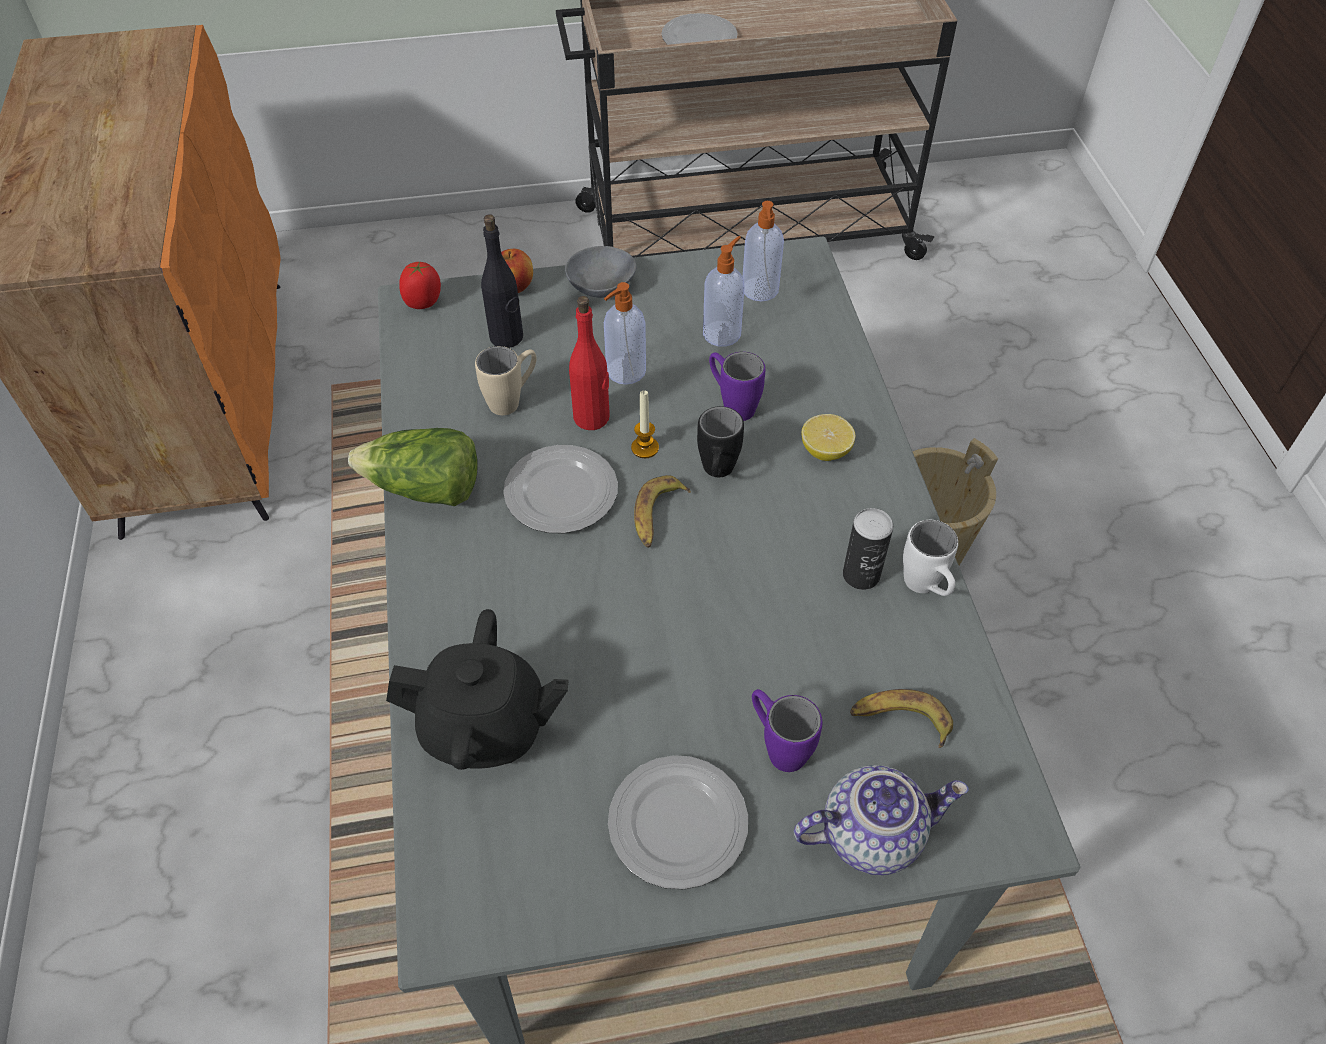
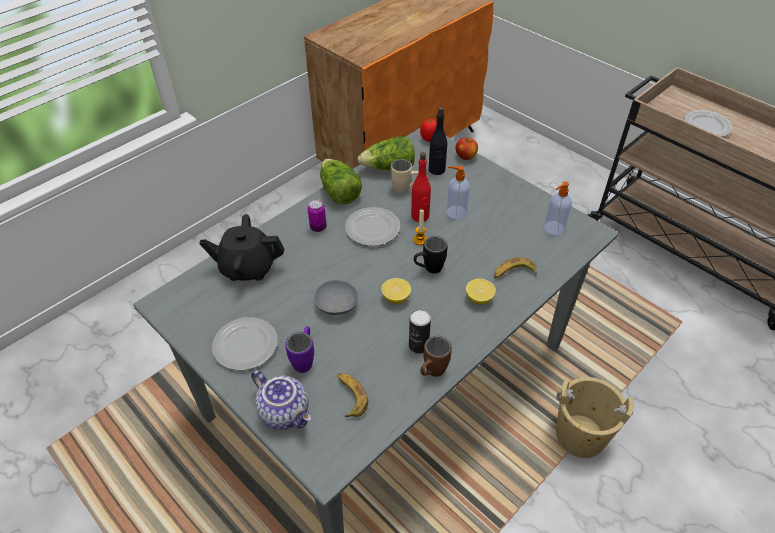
camera: 55 degrees right, 5 degrees down
(437, 390) = (389, 168): none -> lettuce
(485, 566) = (318, 227): none -> can
(485, 727) = (247, 267): black teapot -> black teapot turned 120 degrees clockwise
(602, 283) = (498, 179): grey bowl -> grey bowl (338, 304)
(657, 516) = (388, 263): banana -> banana (513, 273)
(722, 333) = (512, 230): soap dispenser -> none
(732, 405) = (473, 254): purple mug -> none
(742, 548) = (396, 298): none -> lemon
(925, 589) = (432, 373): white mug -> brown mug

